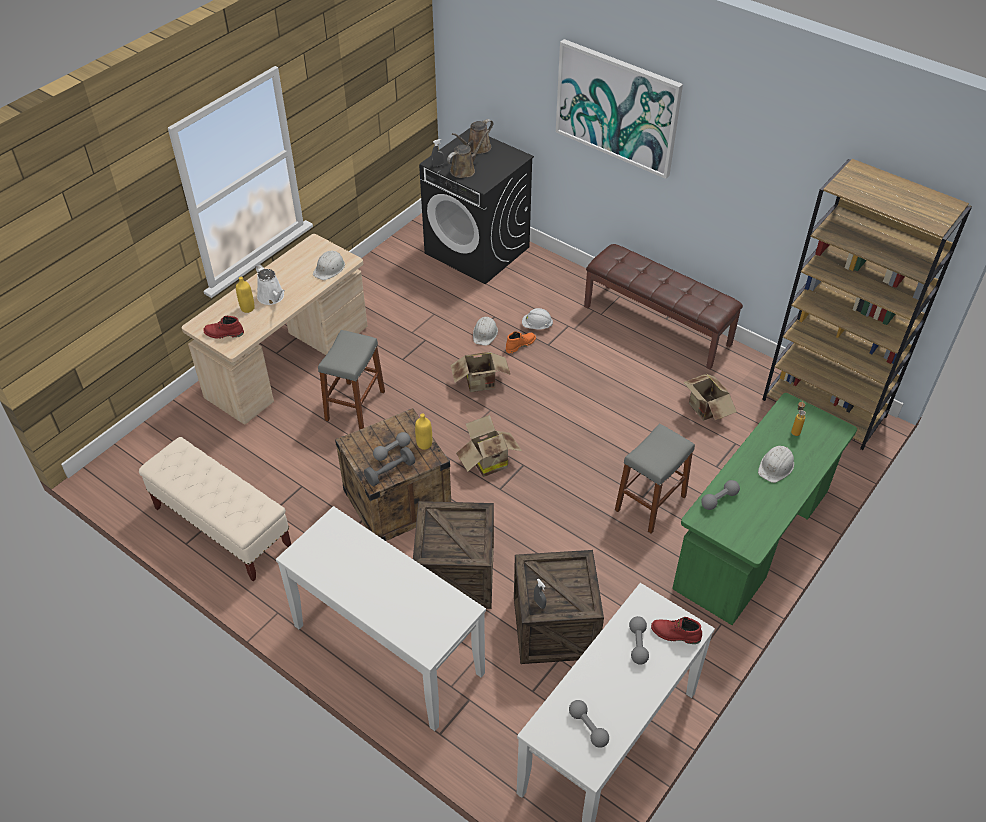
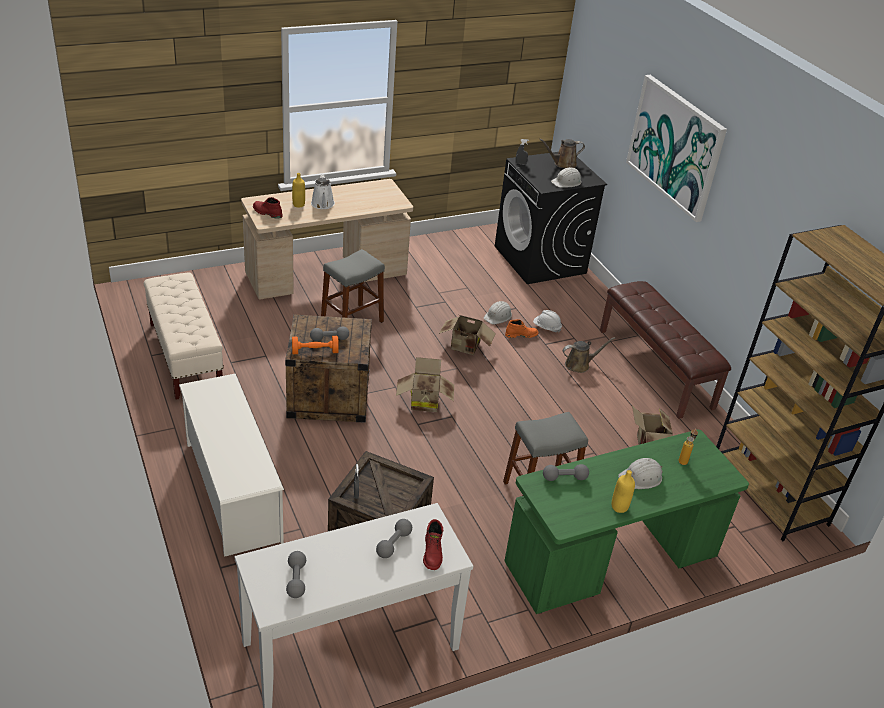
camera: 25 degrees right, 10 degrees down
(329, 268) = (382, 203): white hard hat -> white hard hat (567, 182)
(387, 650) = (232, 490): white console table -> white shoe rack
(390, 472) = (315, 351): grey dumbbell -> orange dumbbell
(424, 444) = (358, 345): yellow bottle -> yellow bottle (619, 507)
(455, 576) = (329, 466): crate -> none
(464, 169) = (540, 173): brown watering can -> brown watering can (579, 365)
(675, 634) = (433, 553): red boot -> red boot turned 135 degrees counterclockwise

